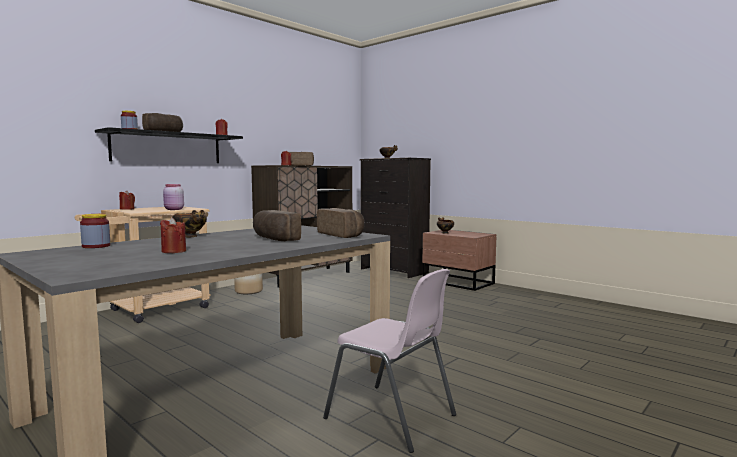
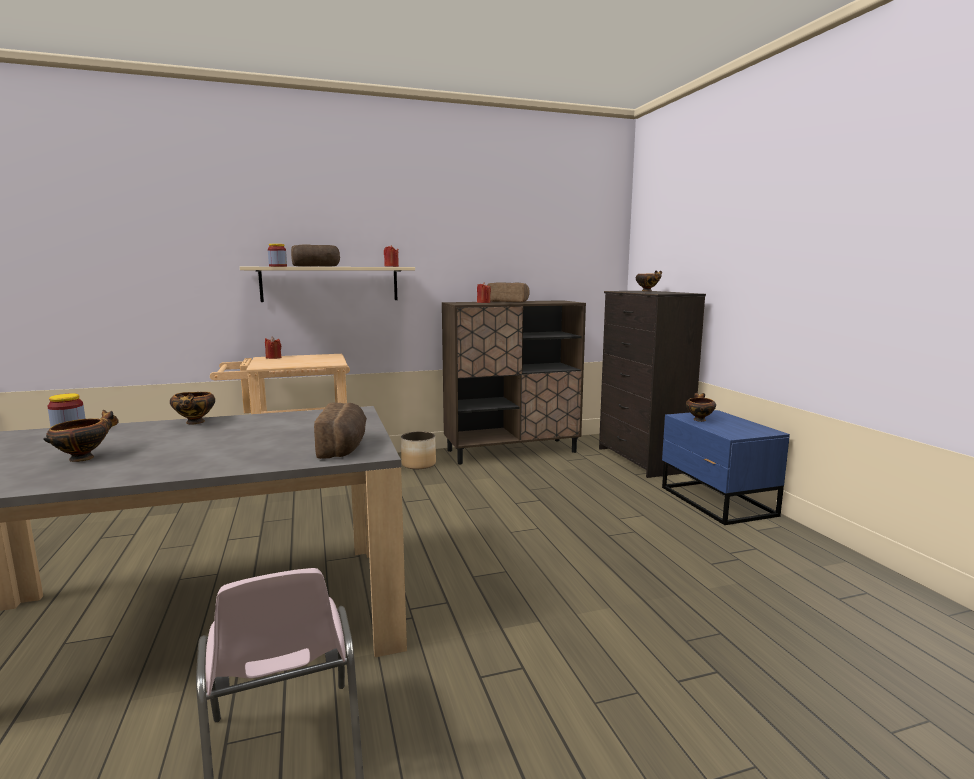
camera: 30 degrees right, 5 degrees up
(167, 148) = (330, 284): black shelf -> beige shelf
(174, 209) = (308, 363): pink jar -> none
(174, 251) = (84, 457): red candle -> bowl
(274, 239) = (246, 444): bread -> none
(458, 283) = (716, 502): brown nightstand -> blue nightstand

